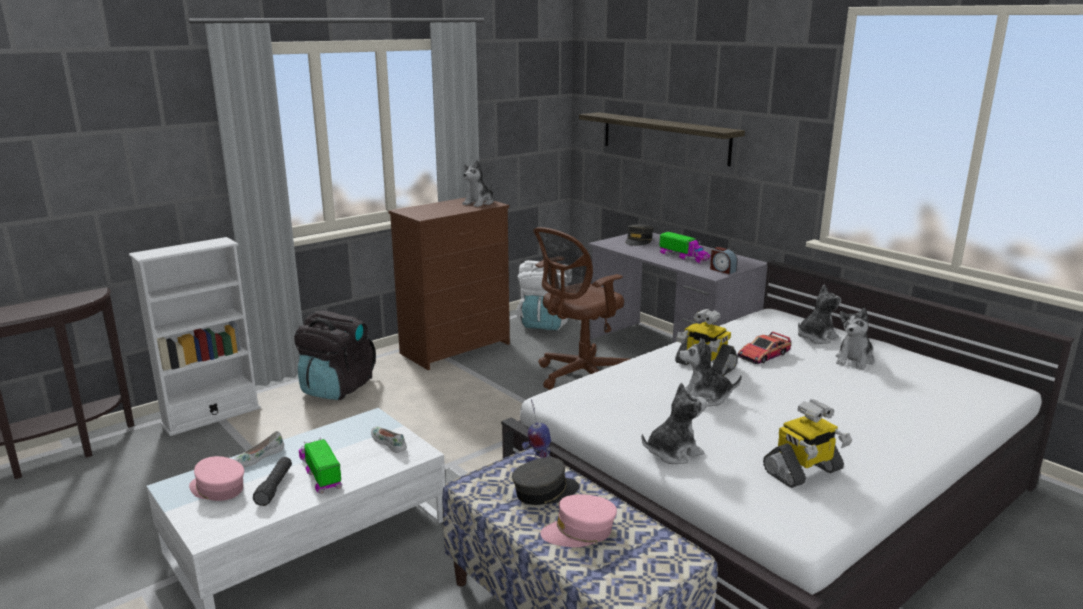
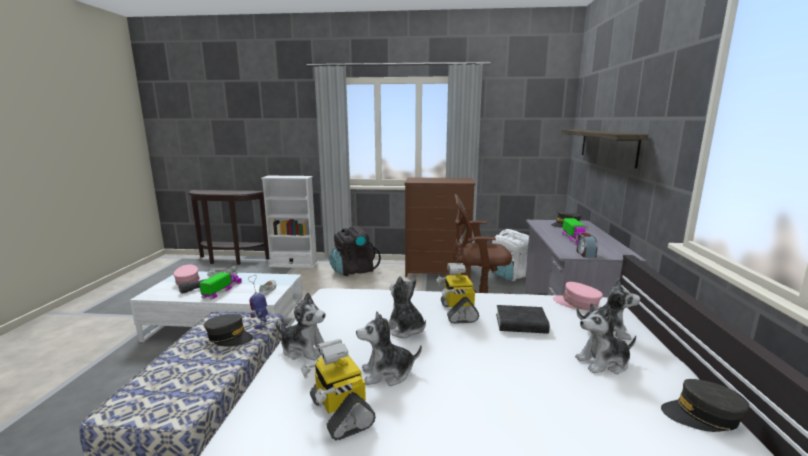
camera: 45 degrees right, 5 degrees down
(479, 203) = (461, 180): plush toy -> plush toy (387, 373)
(579, 532) = (188, 365): pink cap -> pink cap (576, 303)
(763, 355) = (521, 324): toy car -> black book
(803, 471) = (339, 412): toy robot -> toy robot turned 45 degrees clockwise
(940, 368) = (702, 416): none -> grey cap

